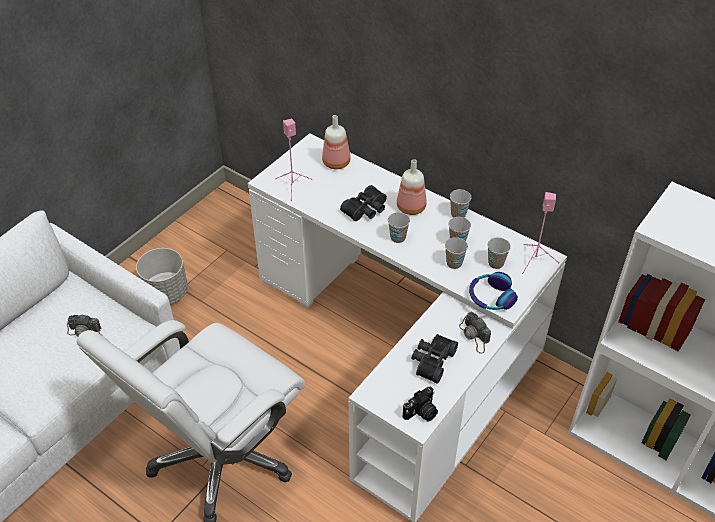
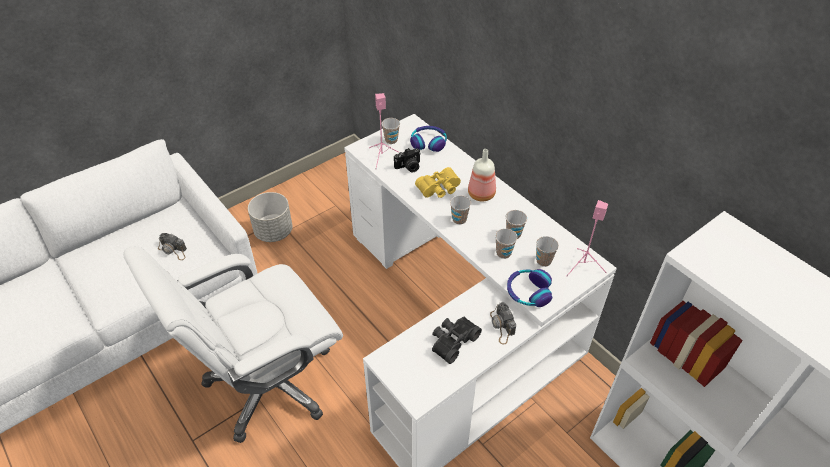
camera: 15 degrees right, 0 degrees up
(337, 162) = (428, 142): bottle -> headphones
(366, 210) = (439, 189): black binoculars -> yellow binoculars
(421, 413) = (425, 389): camera -> camera (409, 167)
(458, 214) = (523, 209): cup -> cup (391, 140)

